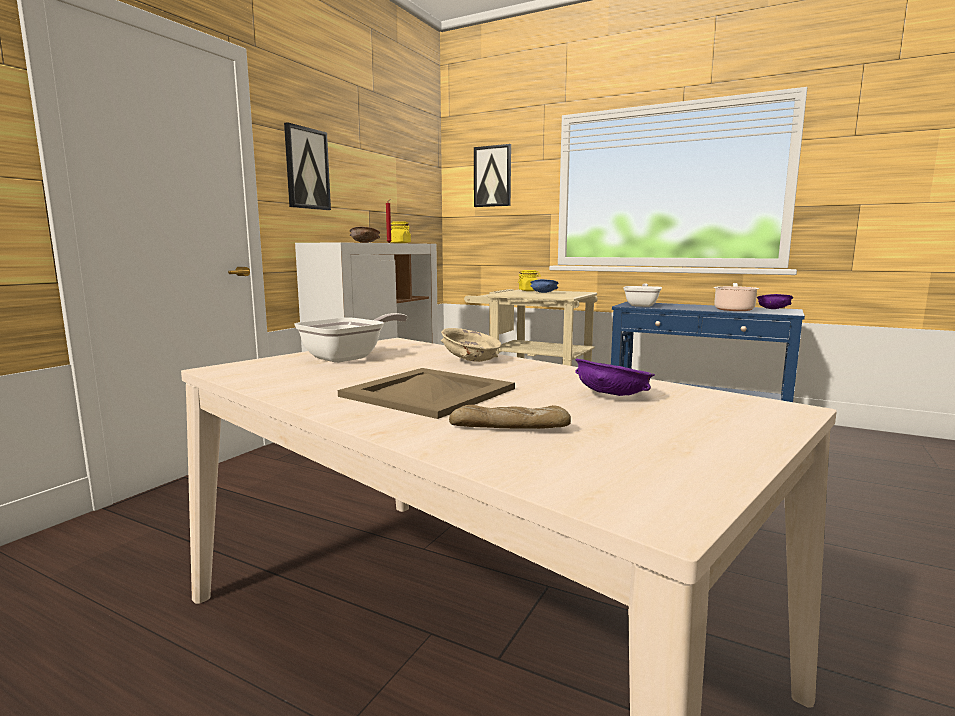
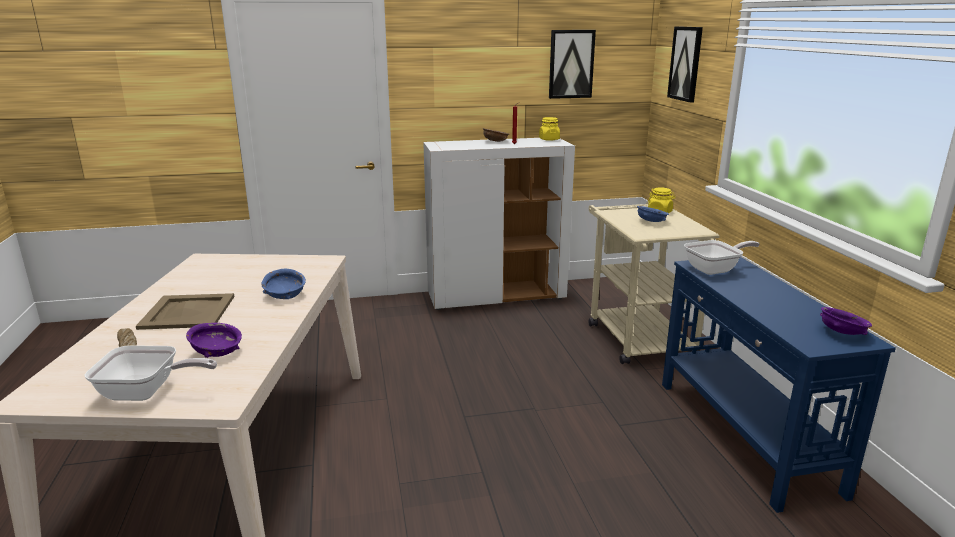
camera: 50 degrees right, 10 degrees up
(306, 168) = (444, 76): picture -> picture (571, 64)
(349, 357) = (261, 268): frying pan -> frying pan (147, 392)
(470, 360) = (284, 295): beige bowl -> blue bowl
(734, 309) = (783, 313): cooking pot -> none

